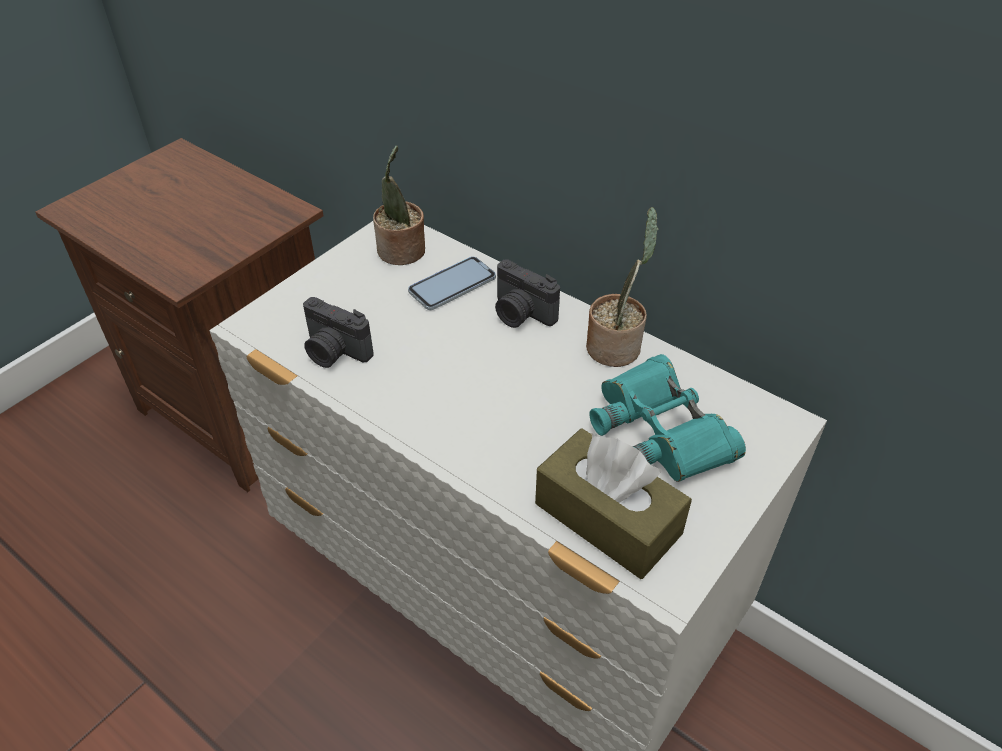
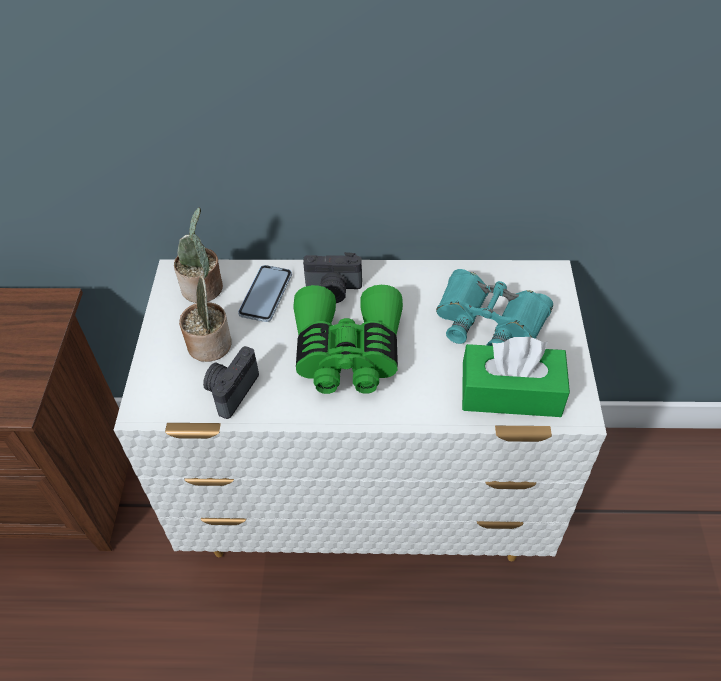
camera: 35 degrees left, 5 degrees up
(334, 352) = (230, 390): camera -> camera turned 120 degrees clockwise
(474, 380) = (347, 353): none -> green binoculars
(607, 518) = (510, 393): brown tissue box -> green tissue box
(616, 346) = (414, 279): potted plant -> potted plant (210, 342)

